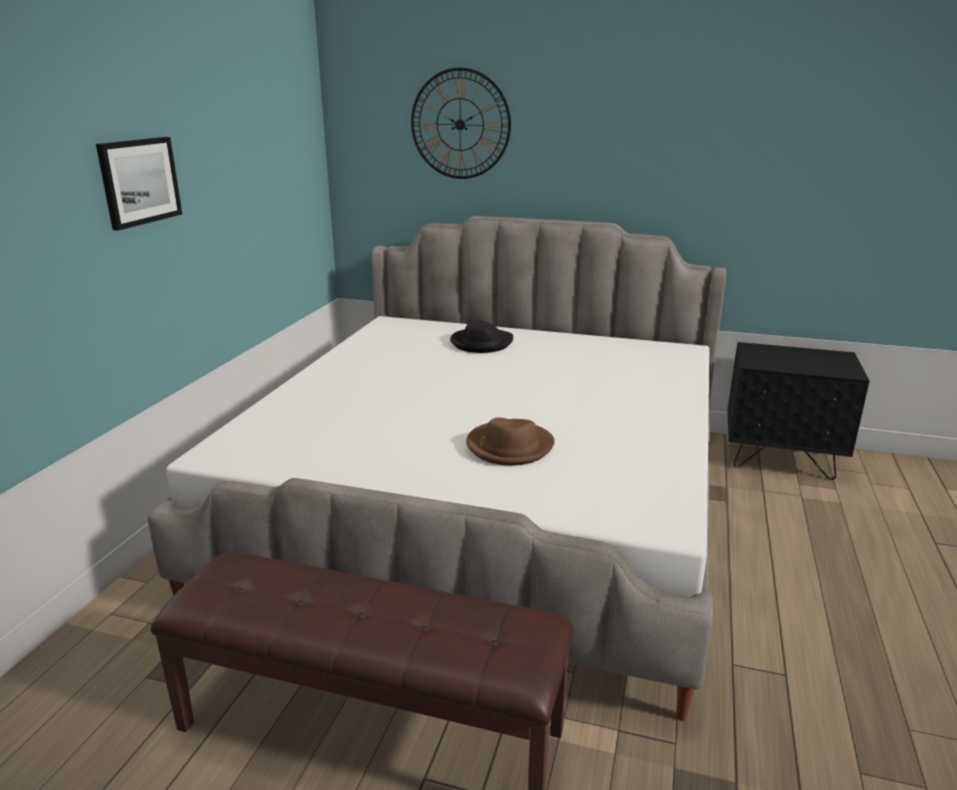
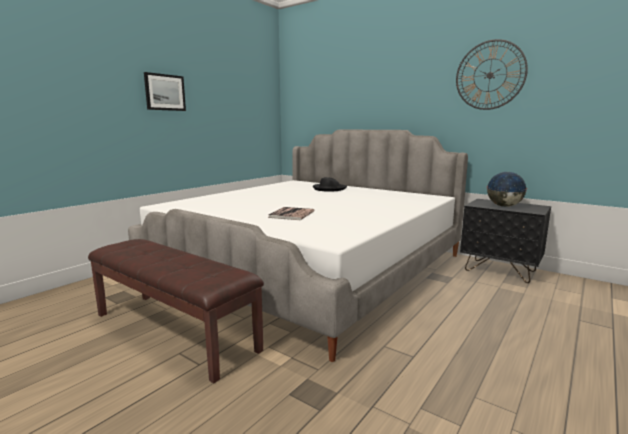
camera: 20 degrees right, 10 degrees down
(460, 124) = (336, 85): wall clock -> wall clock (490, 75)
(509, 446) = (292, 214): brown hat -> book
(795, 362) = (504, 206): none -> globe

